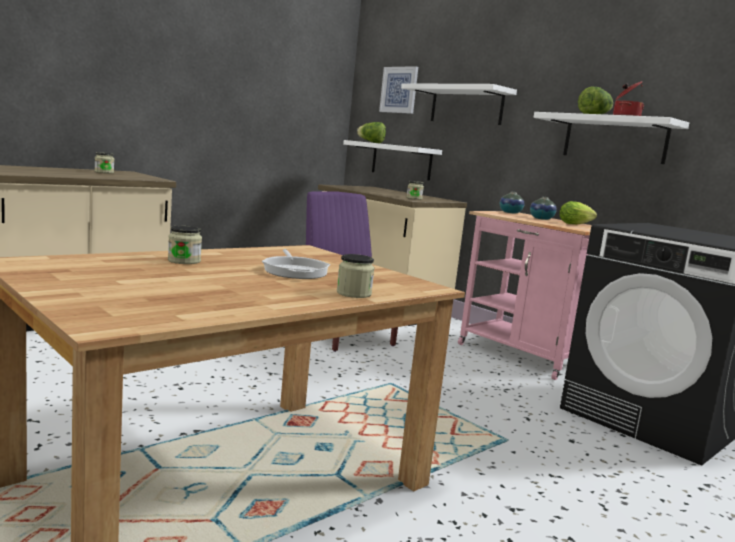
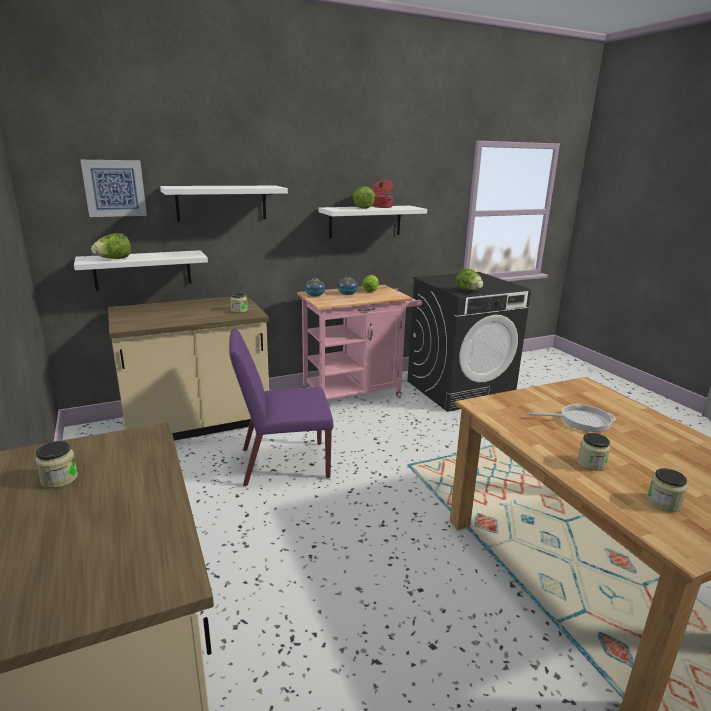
camera: 70 degrees left, 10 degrees up
(354, 293) = (633, 410): jar -> jar (663, 503)
(636, 229) = (469, 291): none -> lettuce

